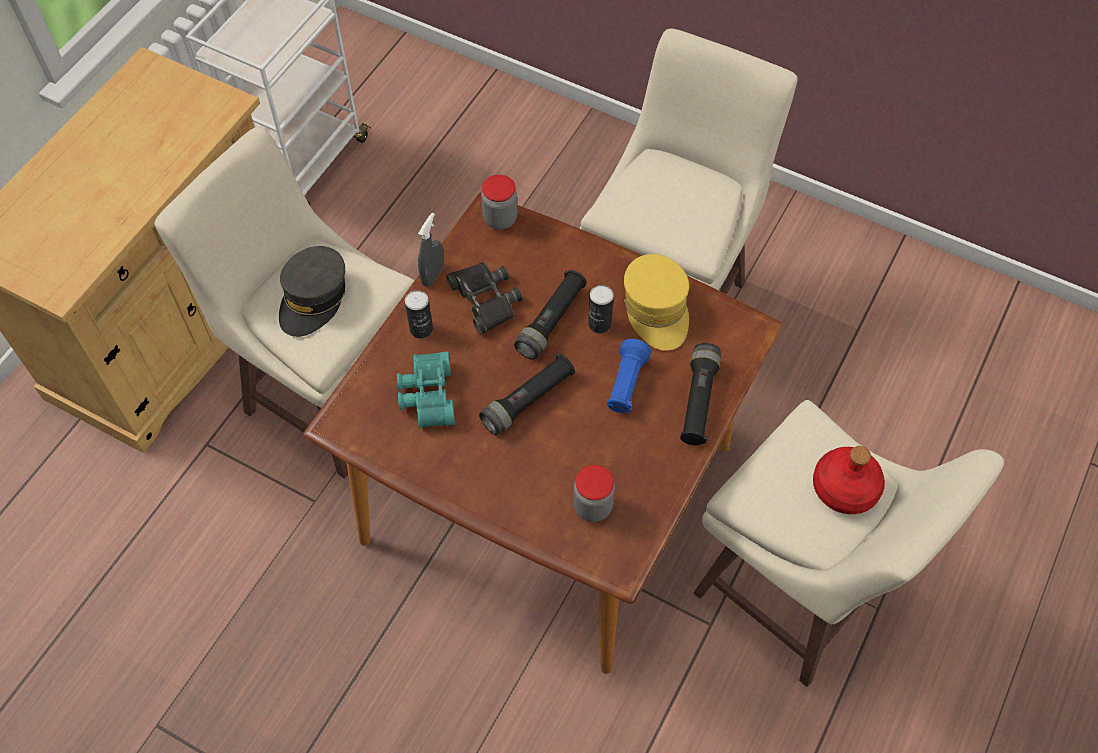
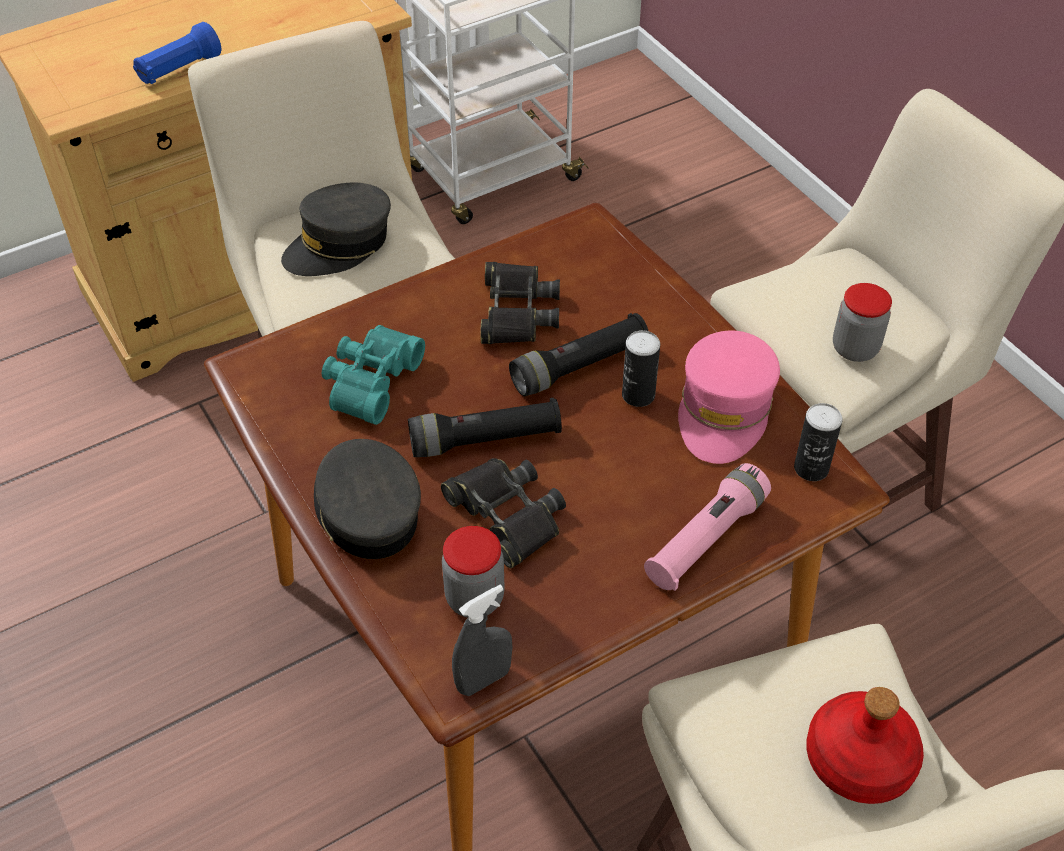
camera: 30 degrees right, 10 degrees down
(421, 329) = (418, 310): can -> can (811, 468)
(433, 275) = (475, 262): grey spray bottle -> grey spray bottle (483, 680)
(488, 485) = (366, 511): none -> grey cap
(500, 219) = (598, 236): jar -> jar (855, 348)
(575, 444) = (506, 515): none -> black binoculars
(626, 385) = (622, 477): blue flashlight -> blue flashlight (179, 70)
(657, 309) = (725, 410): yellow cap -> pink cap
(698, 401) = (705, 539): black flashlight -> pink flashlight

